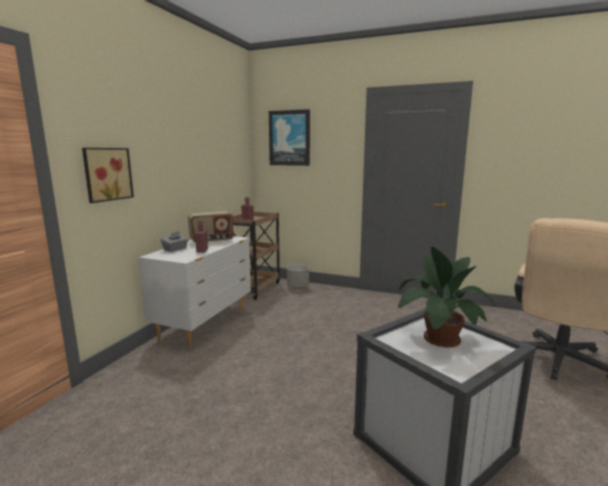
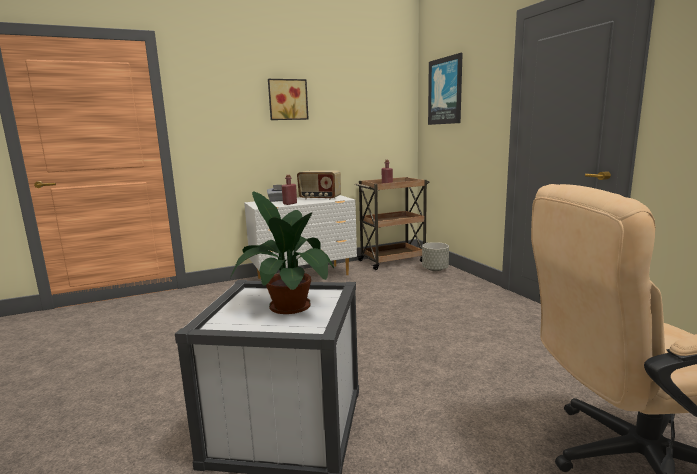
camera: 45 degrees right, 0 degrees up
(106, 174) = (216, 131): picture -> picture (287, 99)

